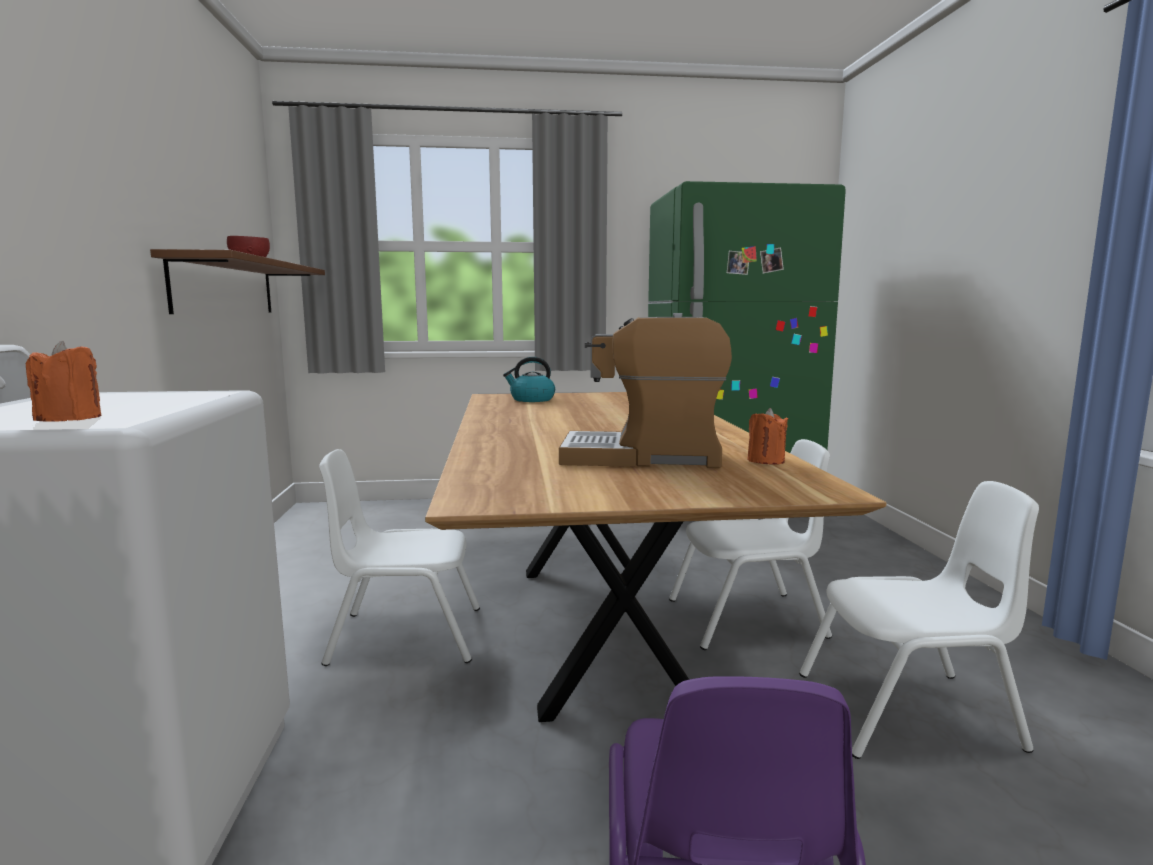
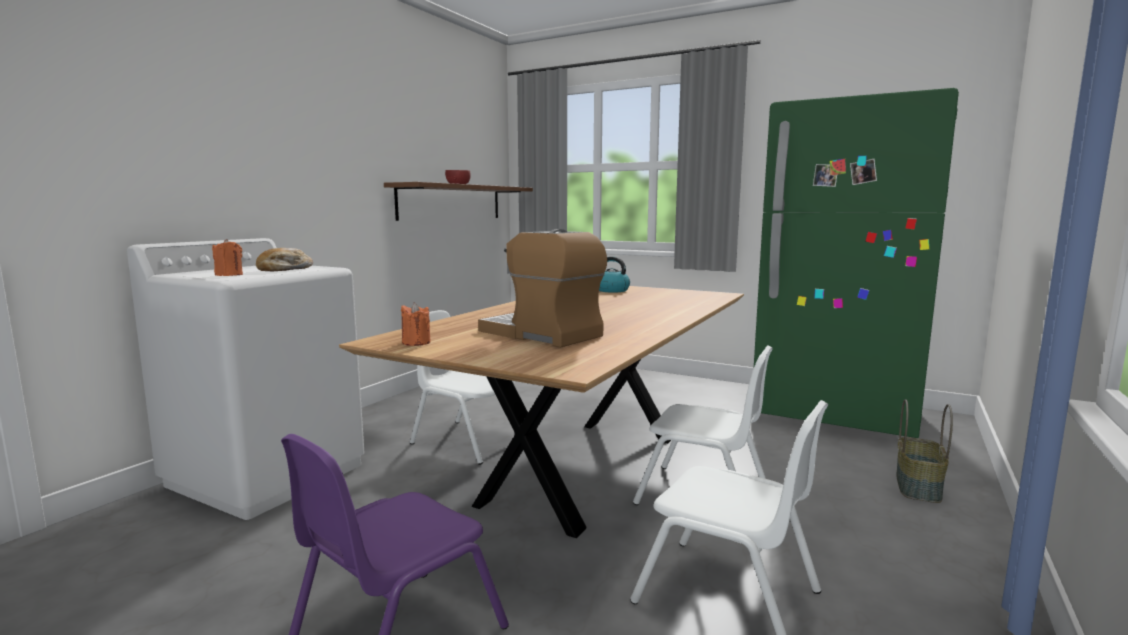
camera: 35 degrees right, 0 degrees up
(144, 401) = (285, 269): none -> bread
(765, 460) = (610, 348): orange candle -> orange candle (416, 342)
(872, 557) = (919, 487): none -> basket

